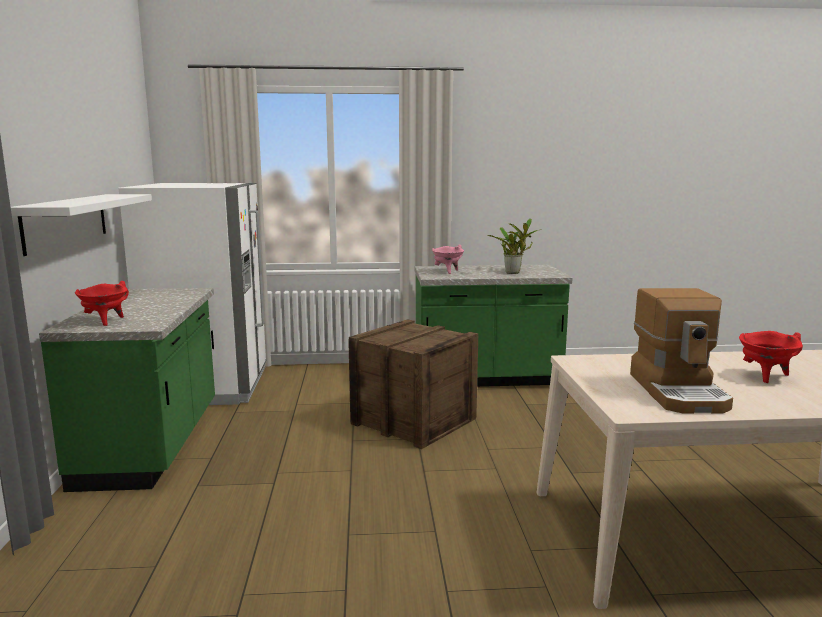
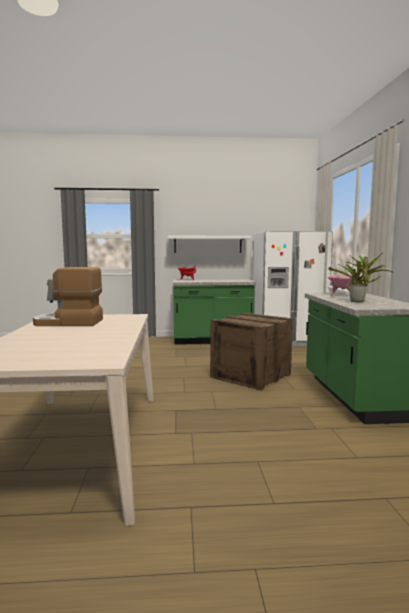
camera: 90 degrees right, 5 degrees down
(765, 376) = (75, 336): red cooking pot -> none

